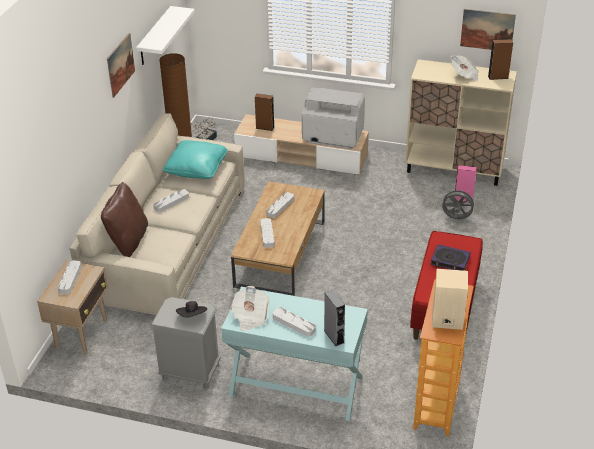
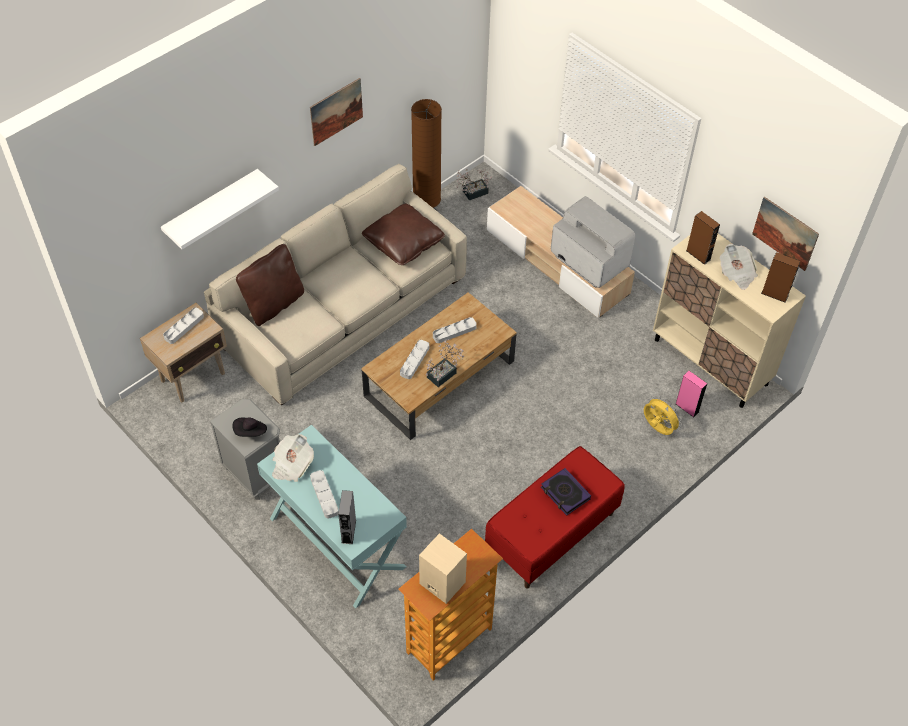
camera: 30 degrees right, 15 degrees up
(155, 36) = (413, 78): white shelf -> white shelf (212, 207)
(171, 202) = (347, 275): grey tray -> none
(196, 168) = (403, 243): turquoise pillow -> brown pillow
(265, 127) = (526, 214): brown speaker -> brown speaker (698, 255)
(296, 233) = (444, 373): none -> potted plant
(456, 218) = (657, 428): grey fan -> yellow fan

